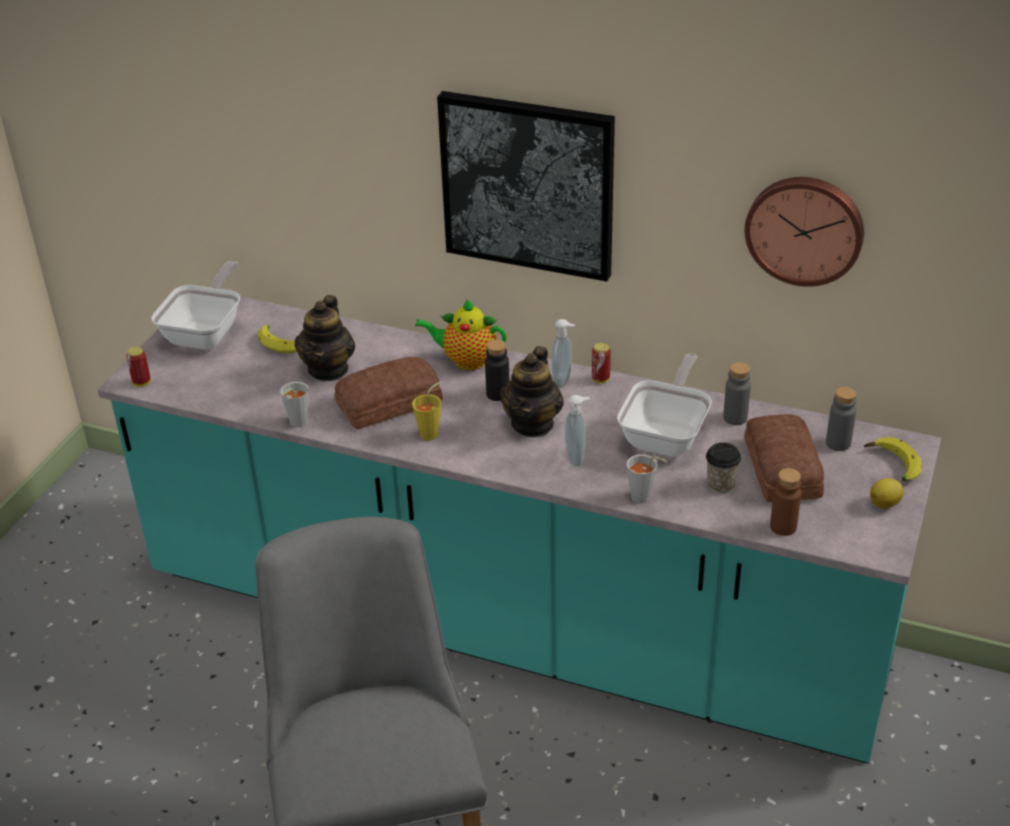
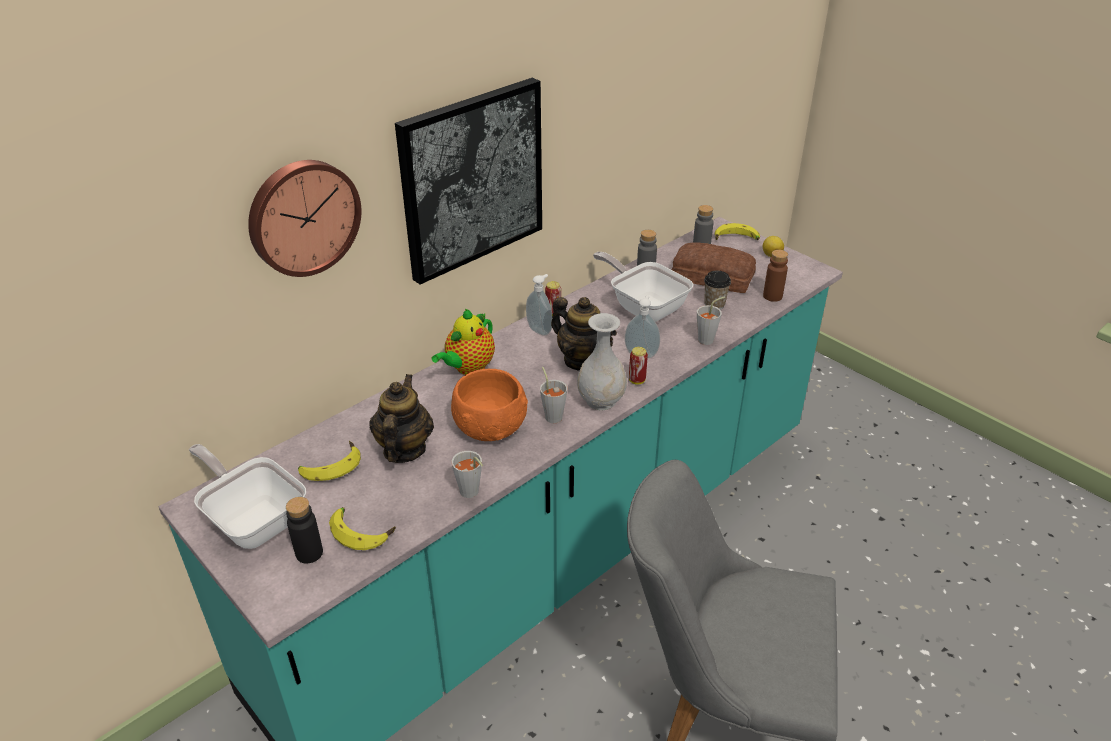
camera: 65 degrees left, 0 degrees up
(142, 382) = (293, 596): can -> can (637, 380)
(222, 386) = (362, 531): none -> banana
(328, 369) = (404, 449): teapot -> teapot turned 120 degrees counterclockwise
(390, 403) = (491, 426): bread -> orange bowl
(432, 433) = (552, 415): yellow cup -> grey cup
(476, 455) = (601, 400): none -> white vase
(498, 394) = (529, 365): black bottle -> black bottle (309, 553)
(805, 229) = (648, 109): wall clock -> wall clock (303, 216)

